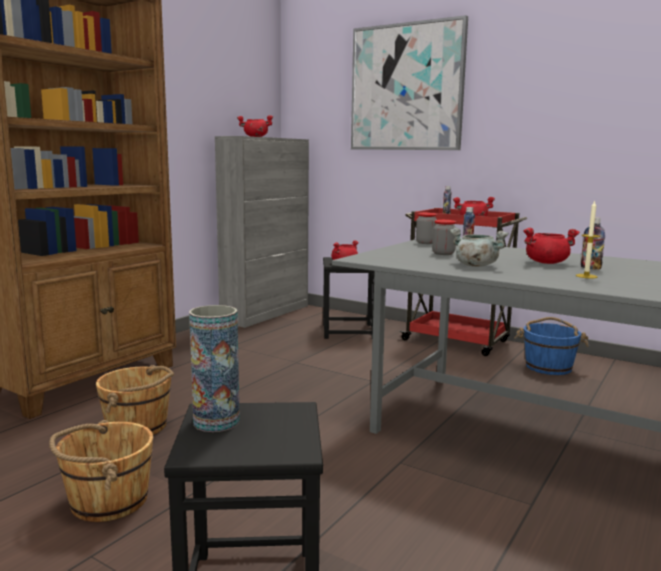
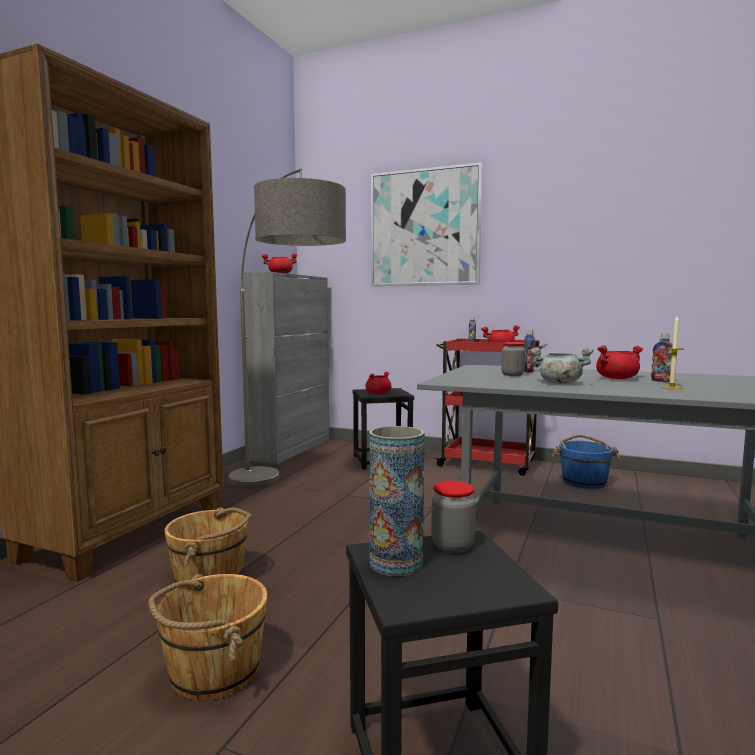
camera: 10 degrees left, 5 degrees down
(239, 358) = (287, 495): none -> floor lamp
(425, 243) = (480, 367): jar -> jar (452, 546)

